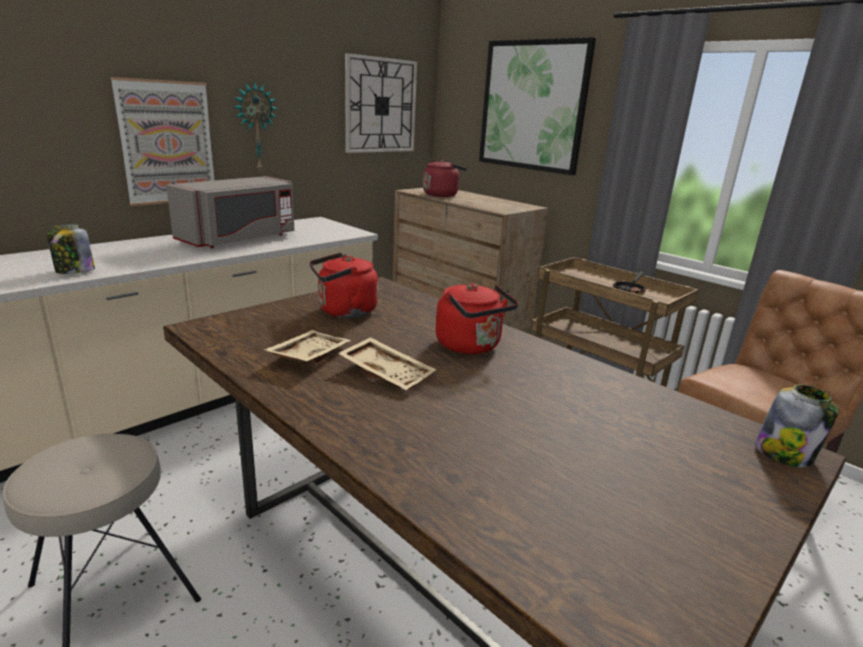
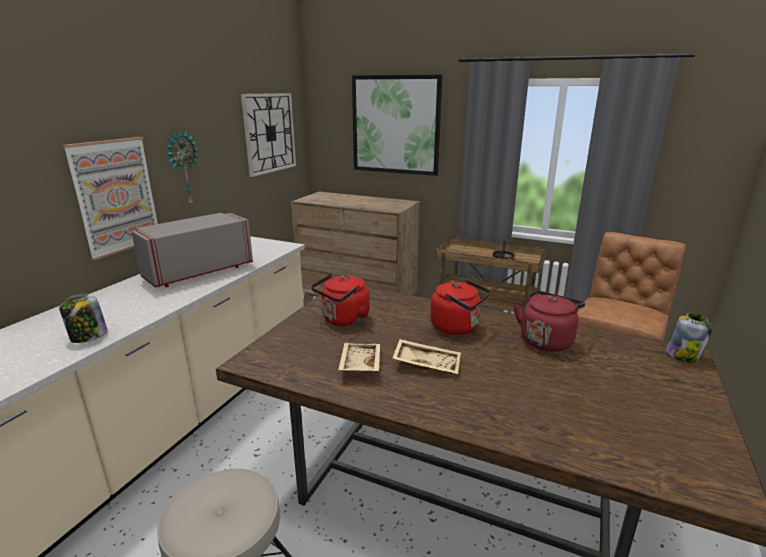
camera: 20 degrees left, 0 degrees up
(239, 239) = (198, 271): grey microwave -> grey microwave turned 150 degrees counterclockwise
(442, 195) = (332, 200): red kettle -> red kettle (546, 340)

